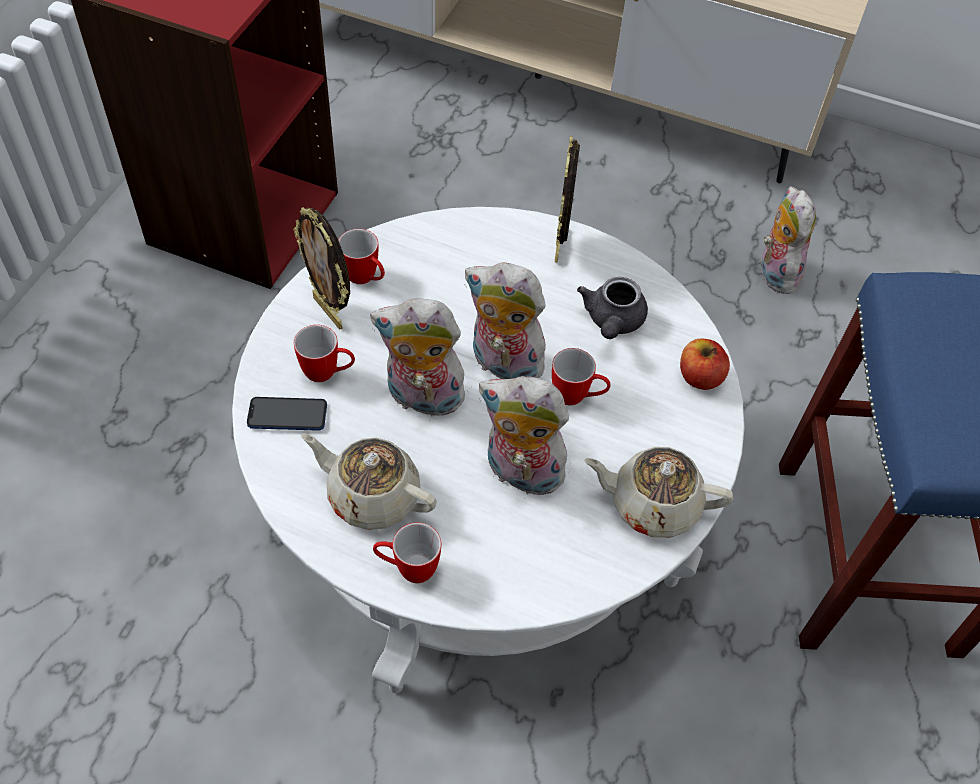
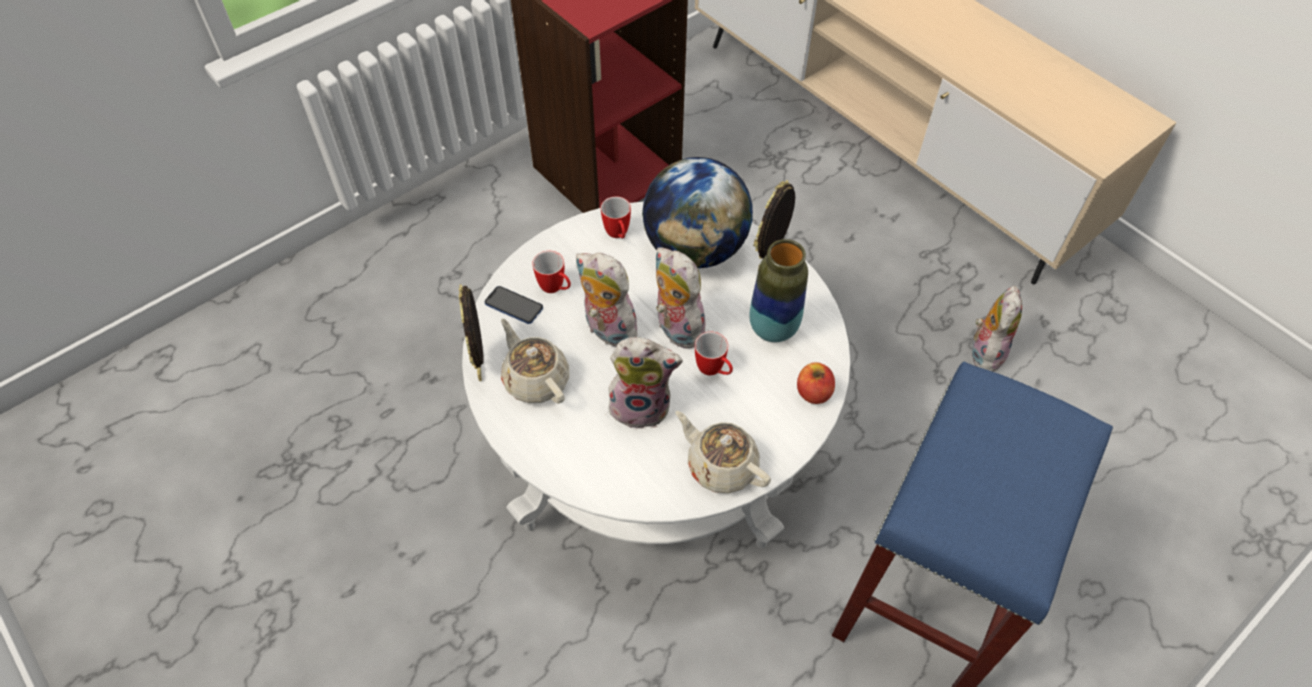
camera: 30 degrees right, 0 degrees up
(329, 312) = (581, 248): picture frame -> picture frame (481, 364)
(407, 568) = (529, 436): mug -> none
(468, 262) = (695, 248): none -> globe
(520, 473) = (641, 406): plush toy -> plush toy turned 135 degrees clockwise
(612, 321) = (773, 328): grey teapot -> vase

